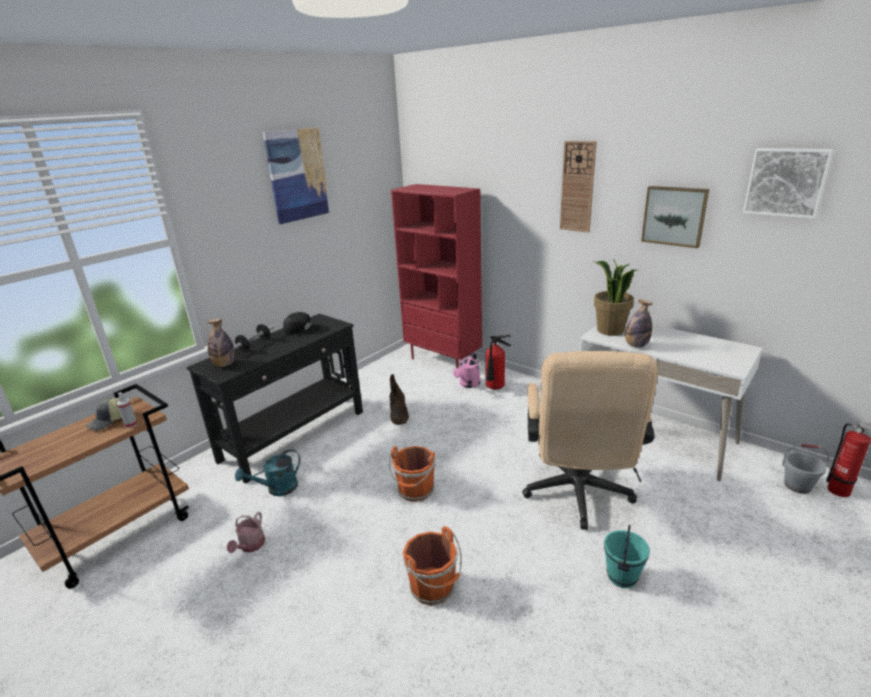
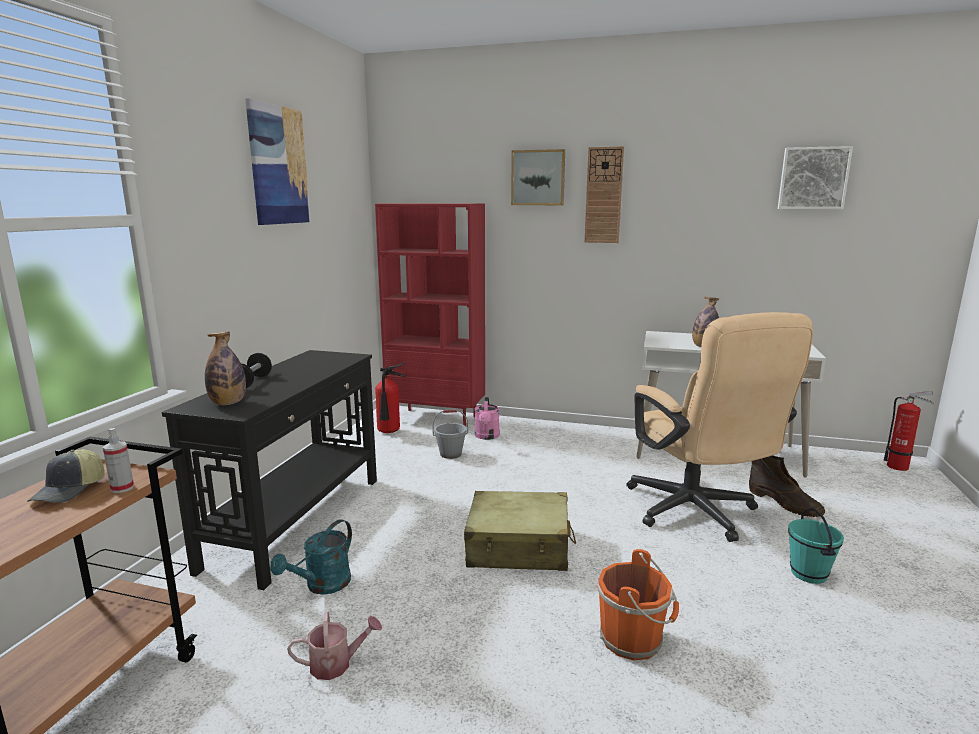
camera: 25 degrees left, 10 degrees down
(250, 546) = (336, 664): watering can -> watering can turned 90 degrees counterclockwise
(302, 329) = (305, 363): black cap -> none
(399, 413) = (426, 474): brown boot -> brown boot (784, 503)
(415, 491) = (519, 547): orange bucket -> beige suitcase
(495, 388) = (520, 436): fire extinguisher -> fire extinguisher (389, 433)
(610, 330) = (664, 340): potted plant -> none
(674, 216) = (710, 218): picture -> picture (538, 178)
(797, 485) = (866, 469): grey bucket -> grey bucket (451, 454)

